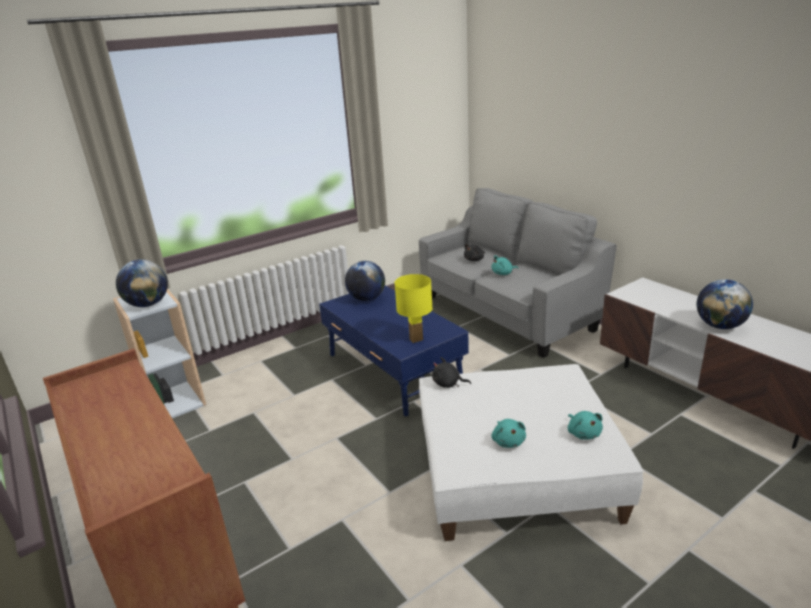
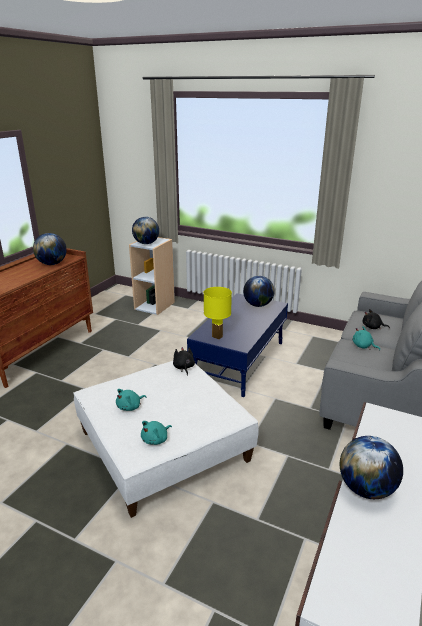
camera: 60 degrees right, 0 degrees up
(122, 393) = (52, 264): none -> globe

